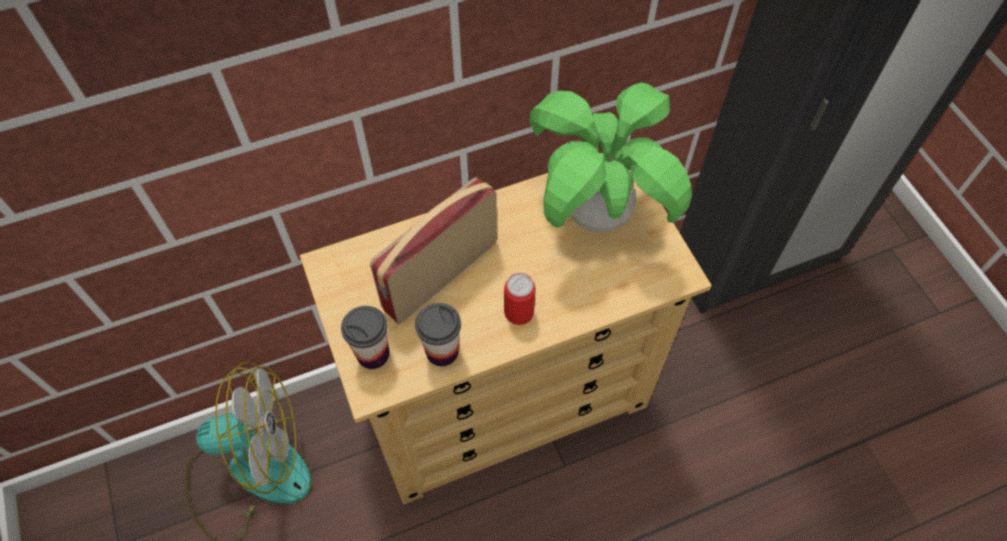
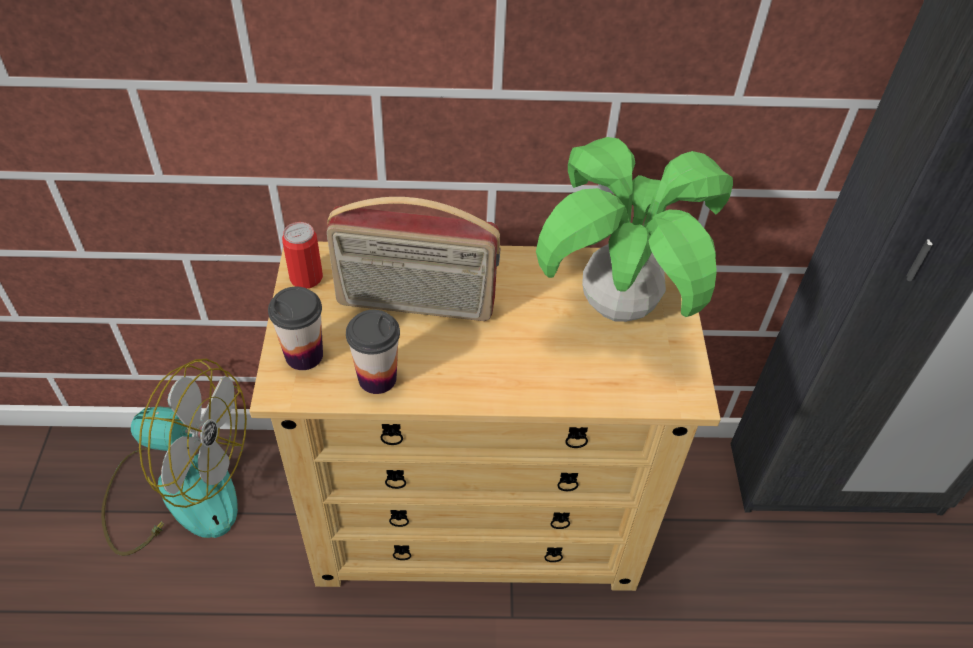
camera: 20 degrees right, 10 degrees down
(439, 274) = (415, 304): radio -> radio turned 150 degrees counterclockwise
(519, 312) = (481, 369): can -> can (306, 277)

